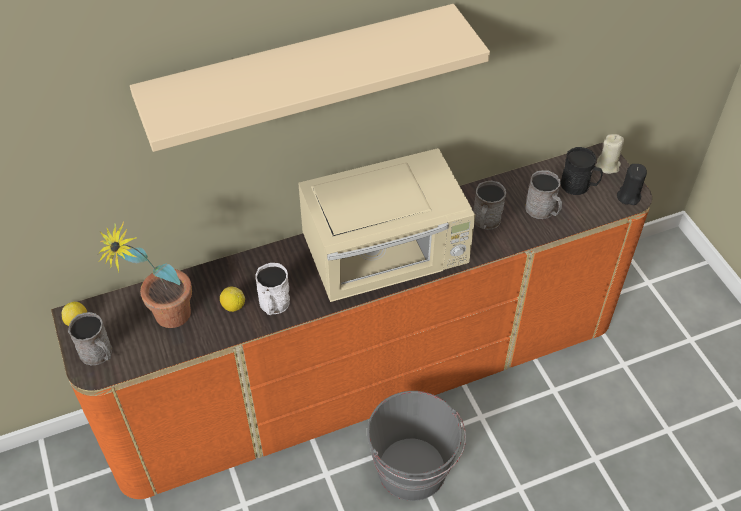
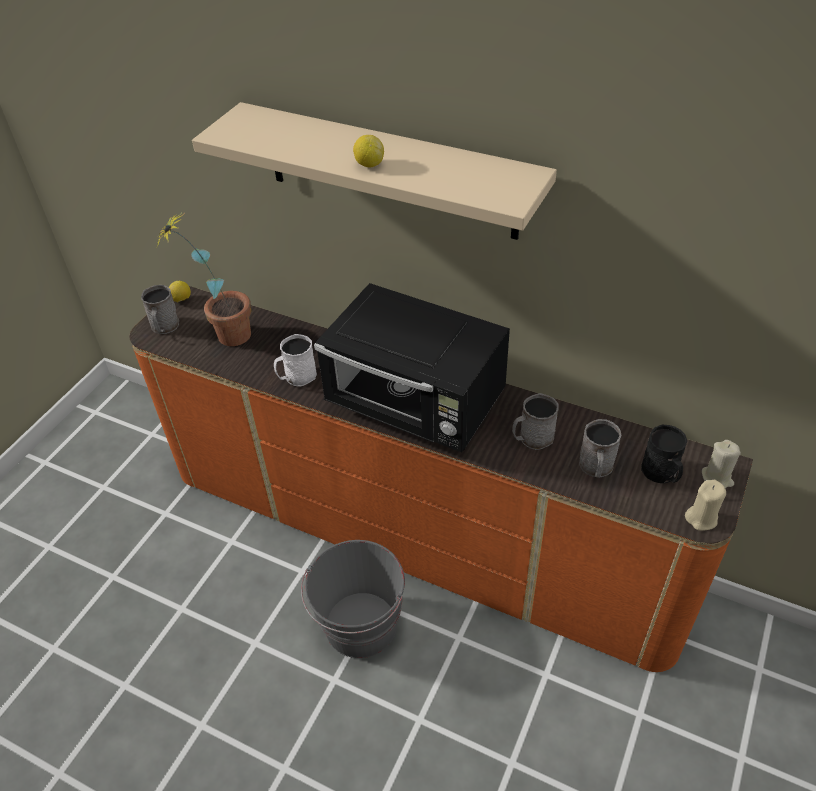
camera: 50 degrees right, 5 degrees down
(233, 306) = (273, 358): lemon -> lemon (369, 164)
(387, 257) = (416, 405): beige microwave -> black microwave
(628, 196) = (701, 518): black candle -> beige candle

